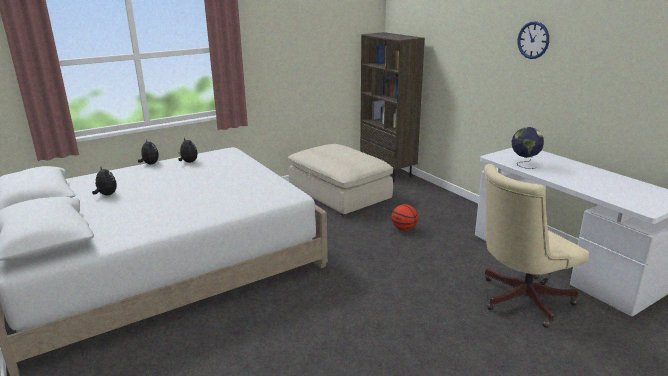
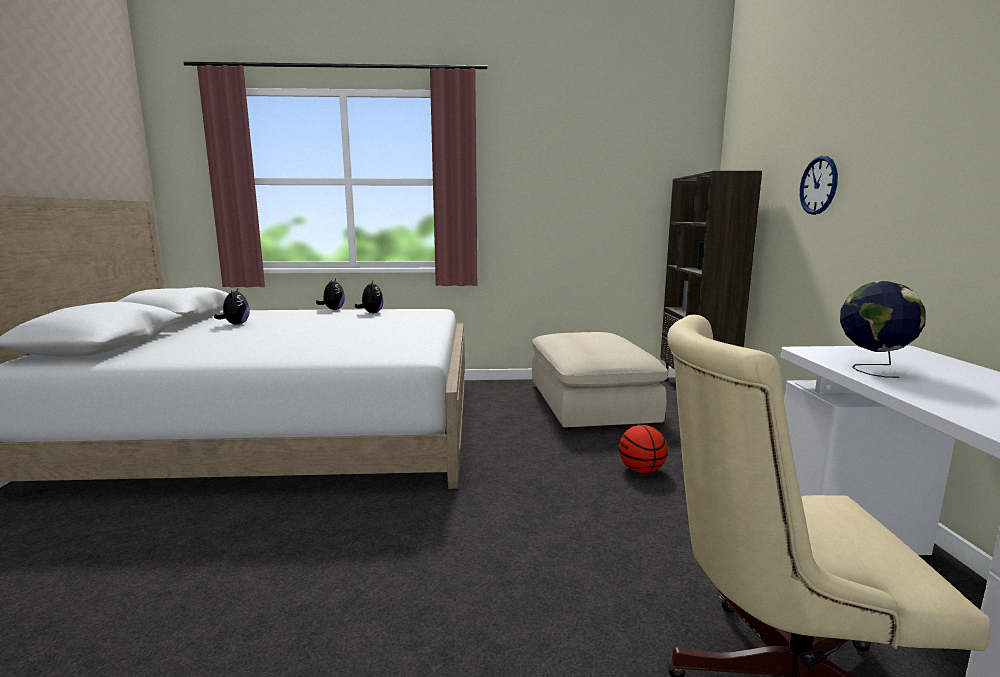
camera: 30 degrees right, 10 degrees down
(533, 40) = (946, 120): wall clock -> wall clock (818, 185)

